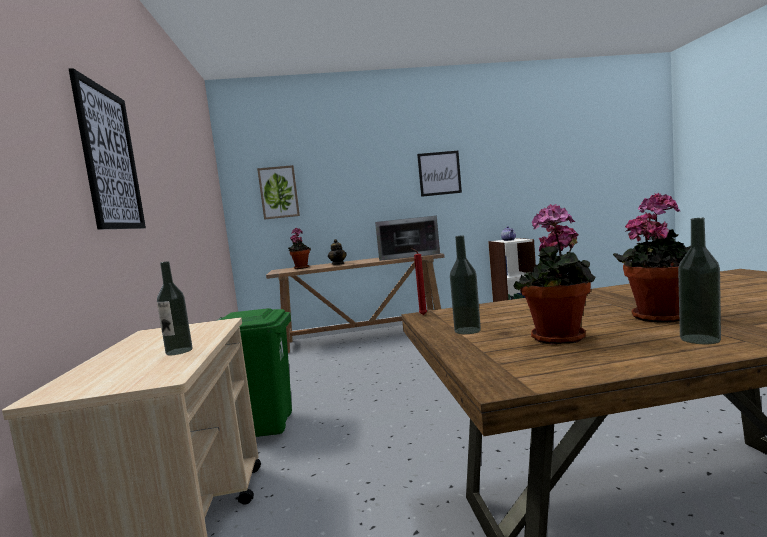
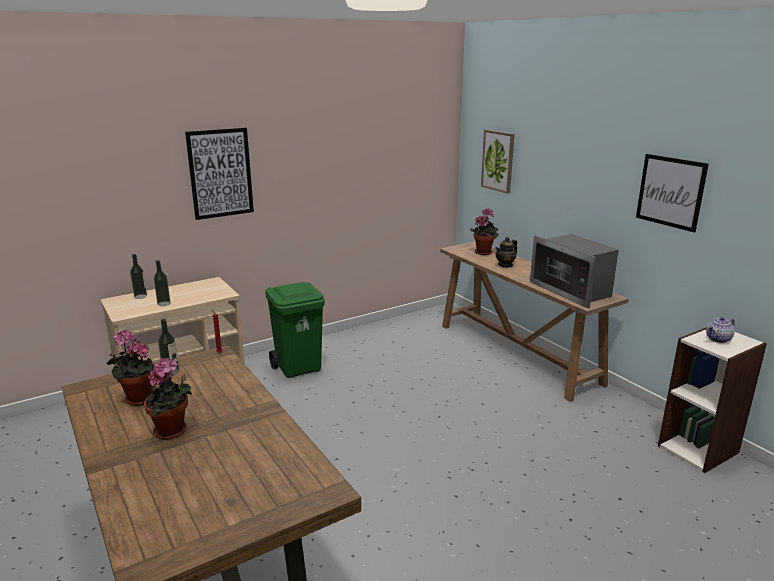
camera: 65 degrees right, 15 degrees up
(699, 339) = (115, 438): bottle -> bottle (140, 296)

